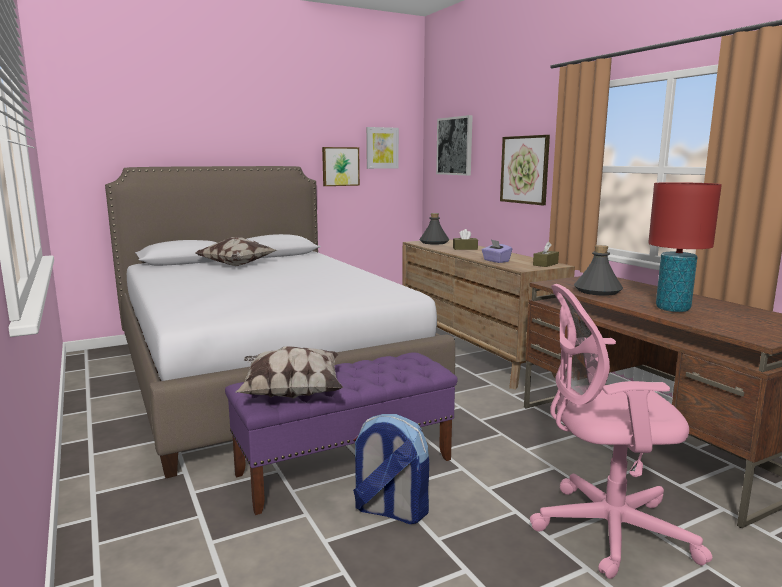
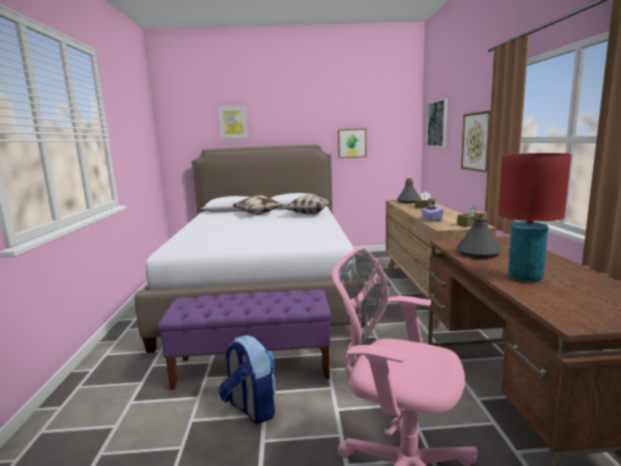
camera: 25 degrees right, 0 degrees up
(291, 393) = (200, 309): pillow -> pillow (308, 214)
(382, 148) = (386, 128): picture -> picture (233, 122)

